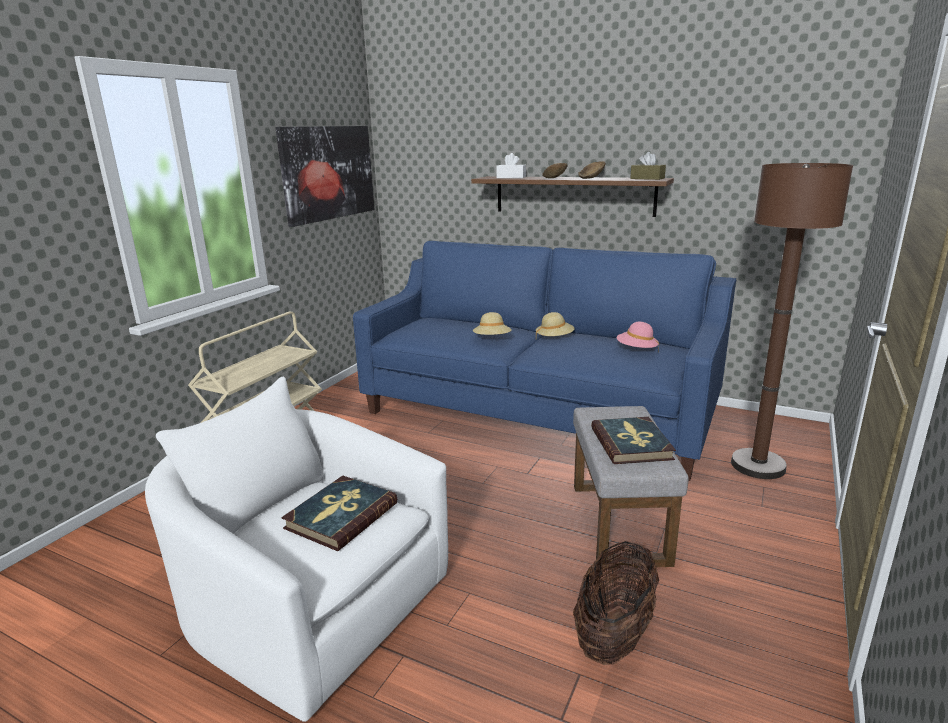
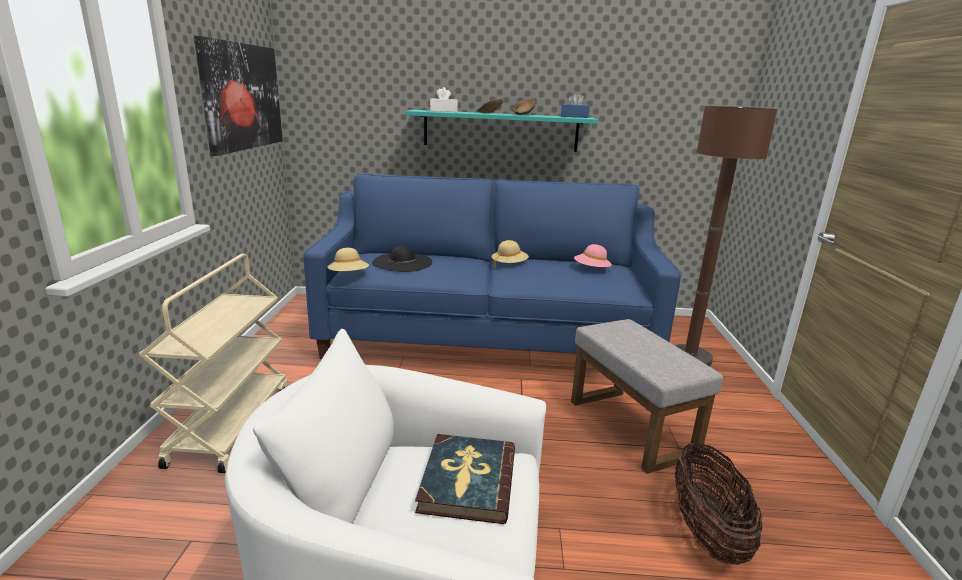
camera: 25 degrees left, 0 degrees up
(447, 328) = (402, 262): none -> black hat
(492, 339) = (457, 270): beige hat -> beige hat (349, 275)
(573, 195) = (500, 131): brown shelf -> turquoise shelf
(631, 444) = (656, 354): book -> none
(647, 178) = (574, 117): brown tissue box -> blue tissue box

